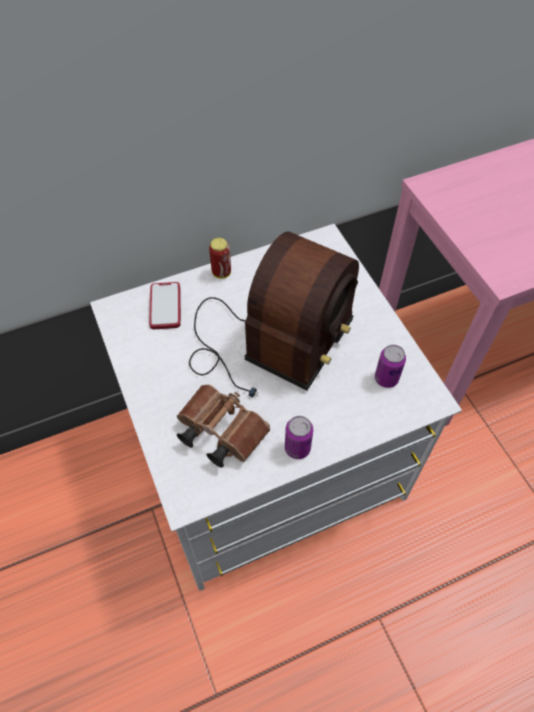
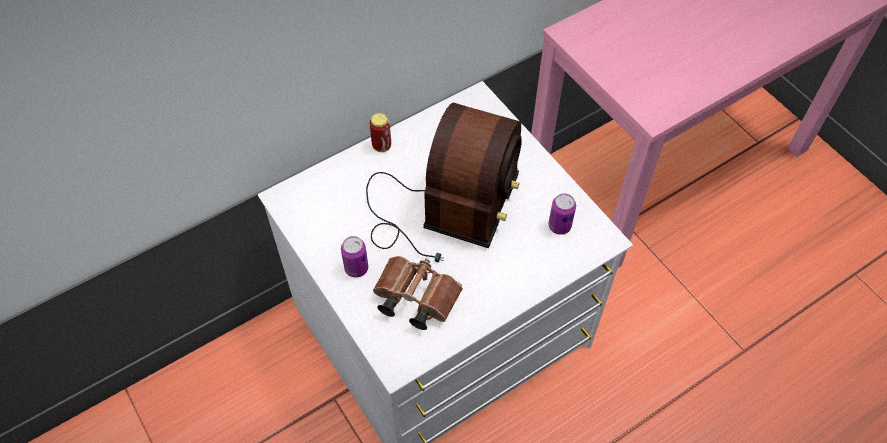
camera: 10 degrees left, 0 degrees up
(165, 306) = (334, 188): phone -> none
(297, 448) = (489, 302): can -> can (356, 268)

